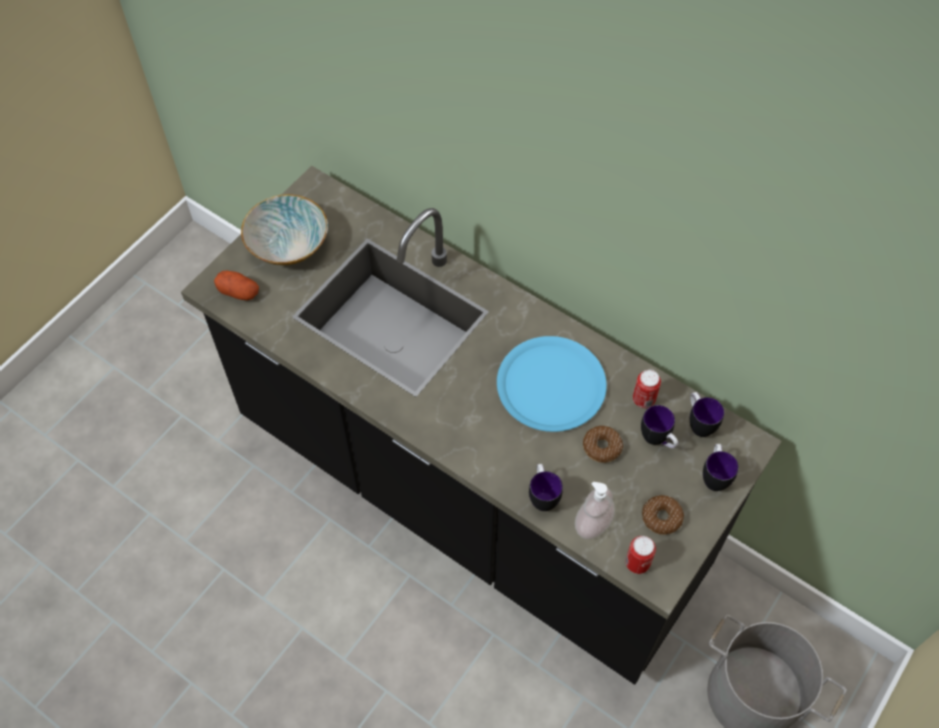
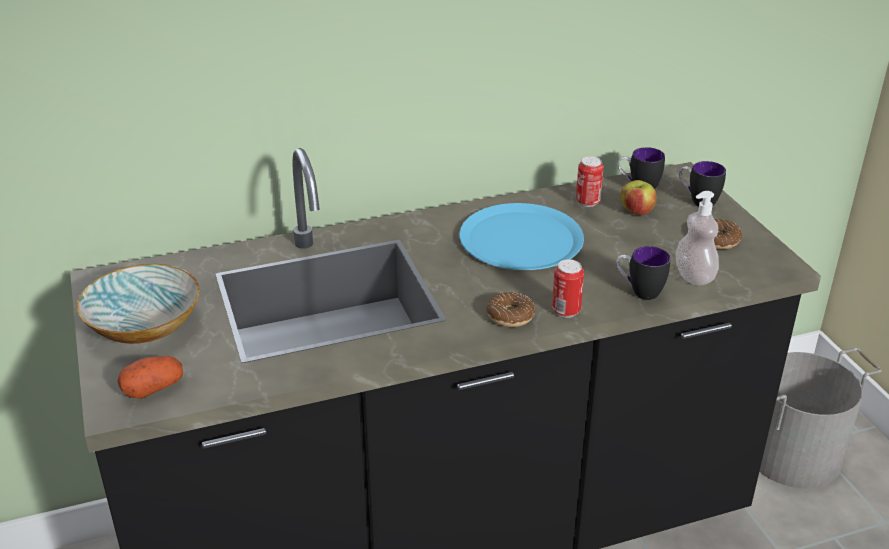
camera: 55 degrees left, 25 degrees down
(602, 447) = (616, 240): donut -> donut (510, 316)
(637, 563) = (755, 270): can -> can (566, 311)
(658, 440) = (636, 212): mug -> apple

